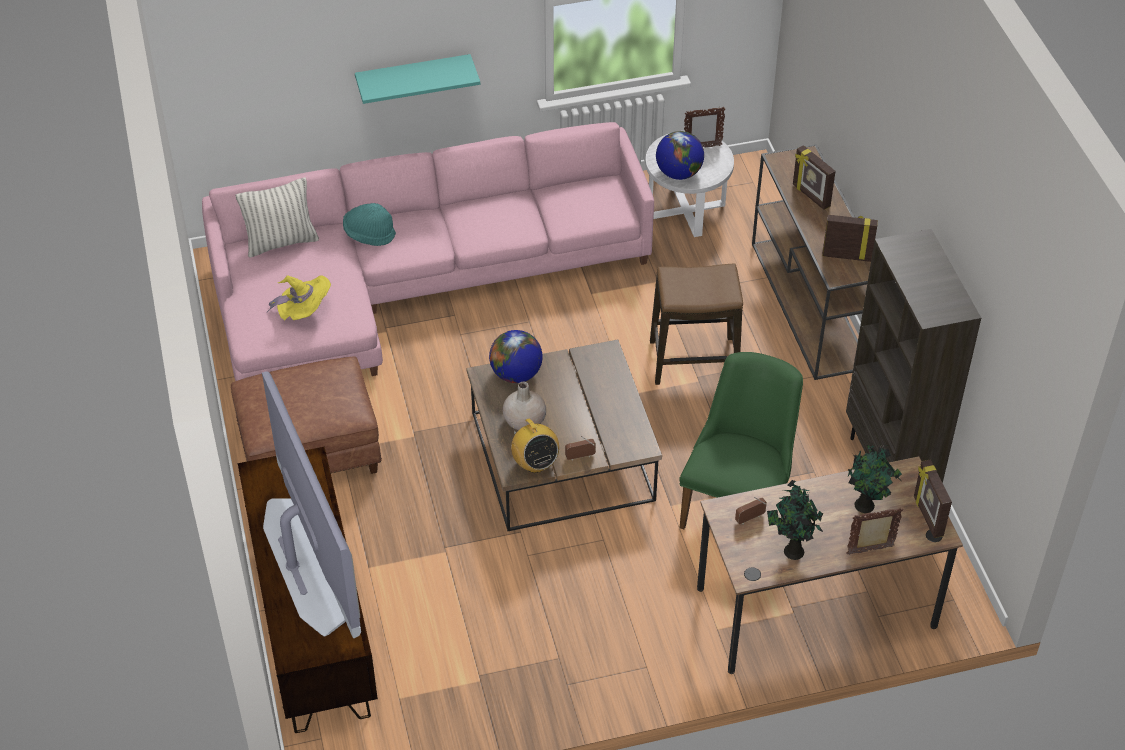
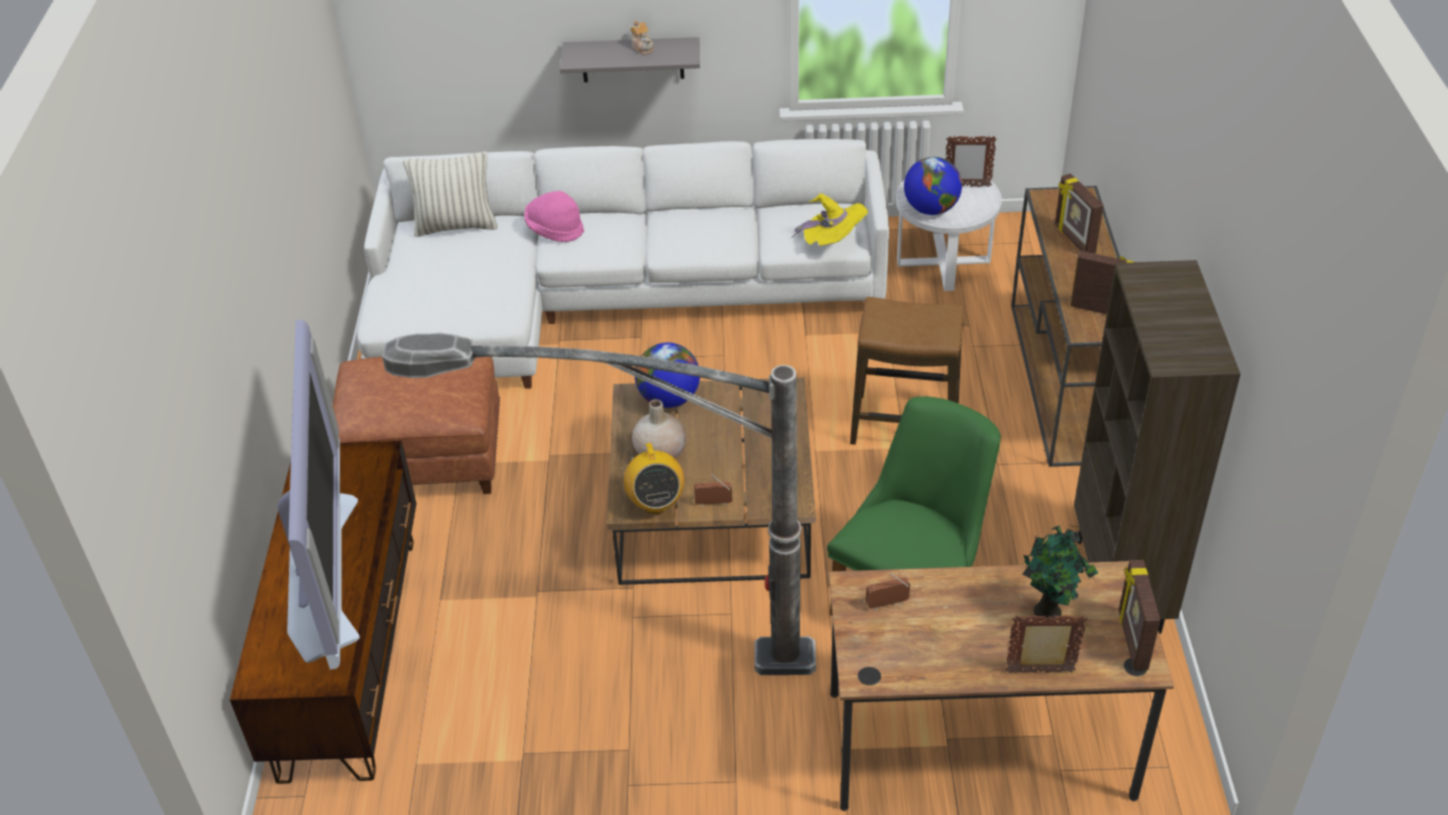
camera: 15 degrees right, 5 degrees down
(304, 312) = (450, 299): yellow hat -> yellow hat (832, 242)
(369, 234) = (555, 230): turquoise hat -> pink hat
(411, 283) = (604, 298): pink sofa -> white sofa
(413, 78) = (632, 59): turquoise shelf -> grey shelf
(426, 70) = (642, 47): none -> teapot
(541, 589) = (635, 660): none -> floor lamp
(792, 551) = (931, 654): potted plant -> none

